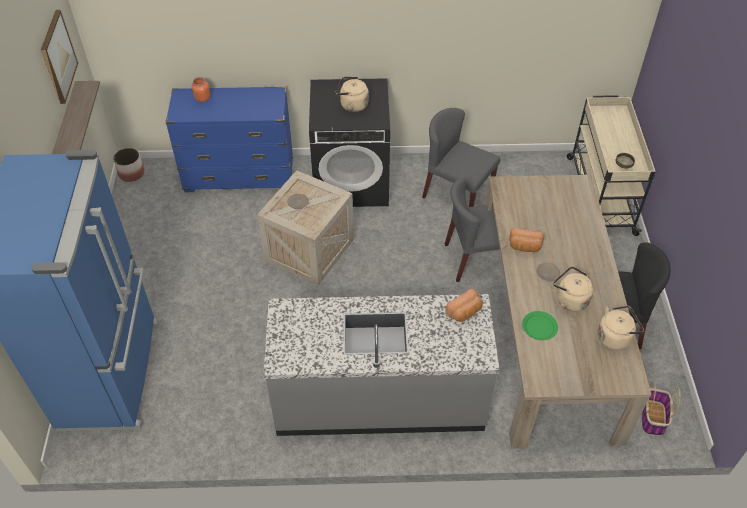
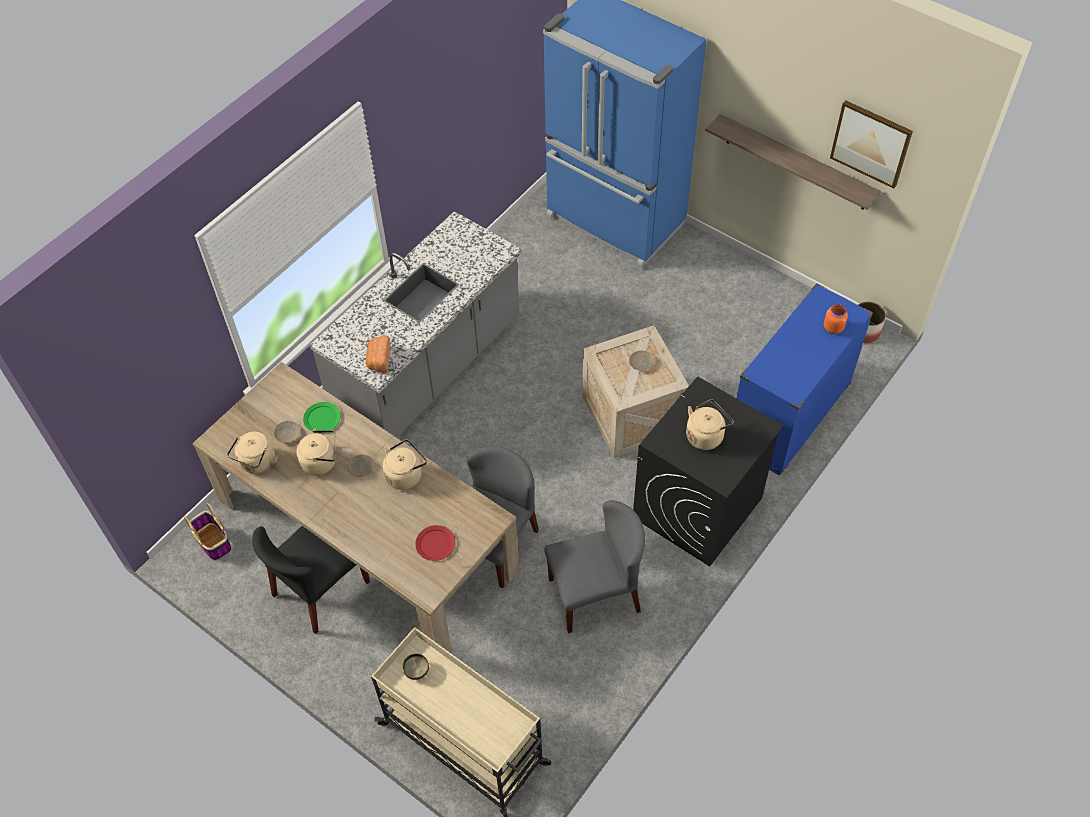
camera: 130 degrees right, 5 degrees up
(524, 247) = (405, 475): bread -> beige kettle
(550, 200) = (435, 543): none -> red plate
(574, 338) = (287, 433): none -> beige plate

